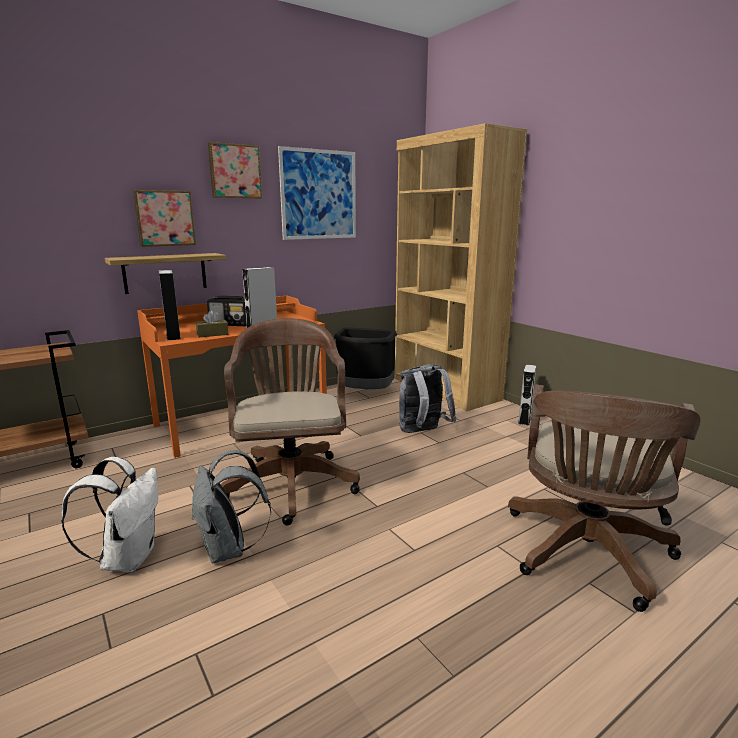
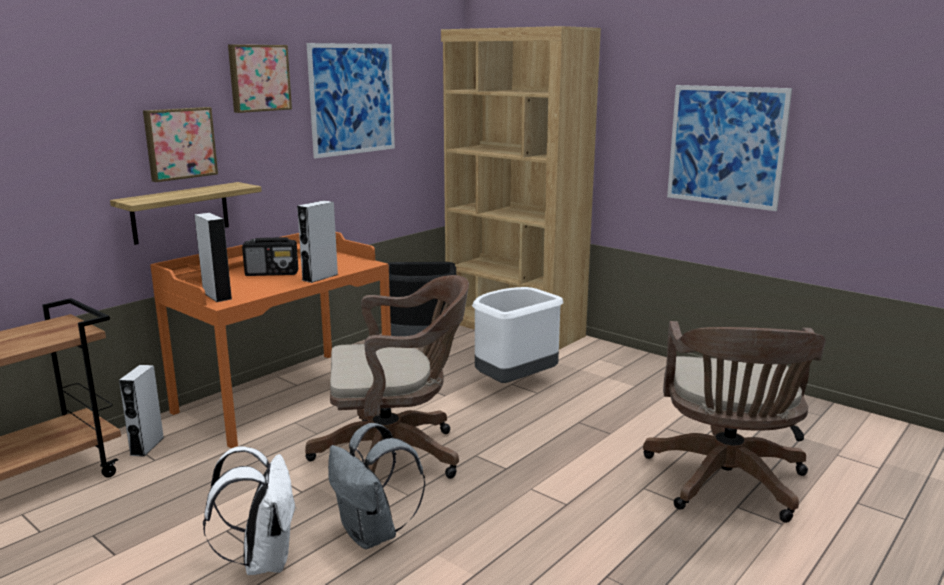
camera: 15 degrees left, 0 degrees up
(212, 334) = (265, 289): brown tissue box -> none
(291, 481) = (396, 456): brown office chair -> brown office chair turned 105 degrees clockwise
(422, 432) = (513, 383): grey backpack -> white trash can
(524, 419) = (618, 356): grey speaker -> grey speaker (147, 446)
(634, 230) = (725, 146): none -> picture

